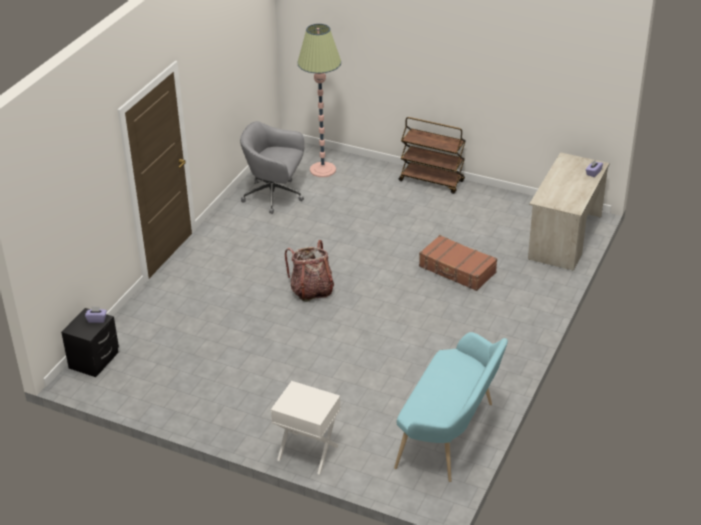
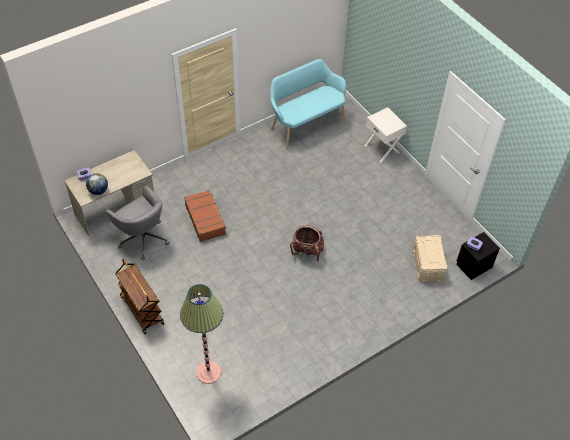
camera: 150 degrees left, 15 degrees up
(155, 336) = (427, 265): none -> beige storage box
(275, 196) = (267, 361): grey office chair -> grey office chair (143, 237)
(562, 168) = (98, 191): none -> globe

